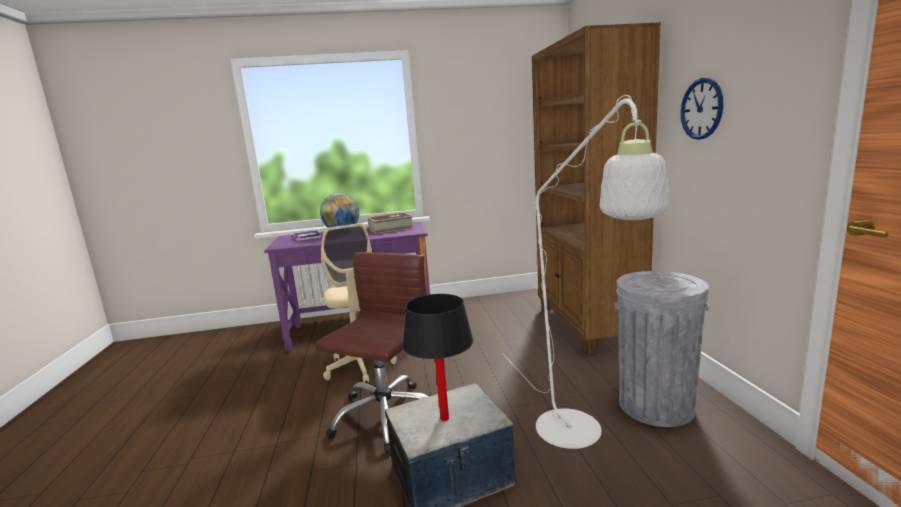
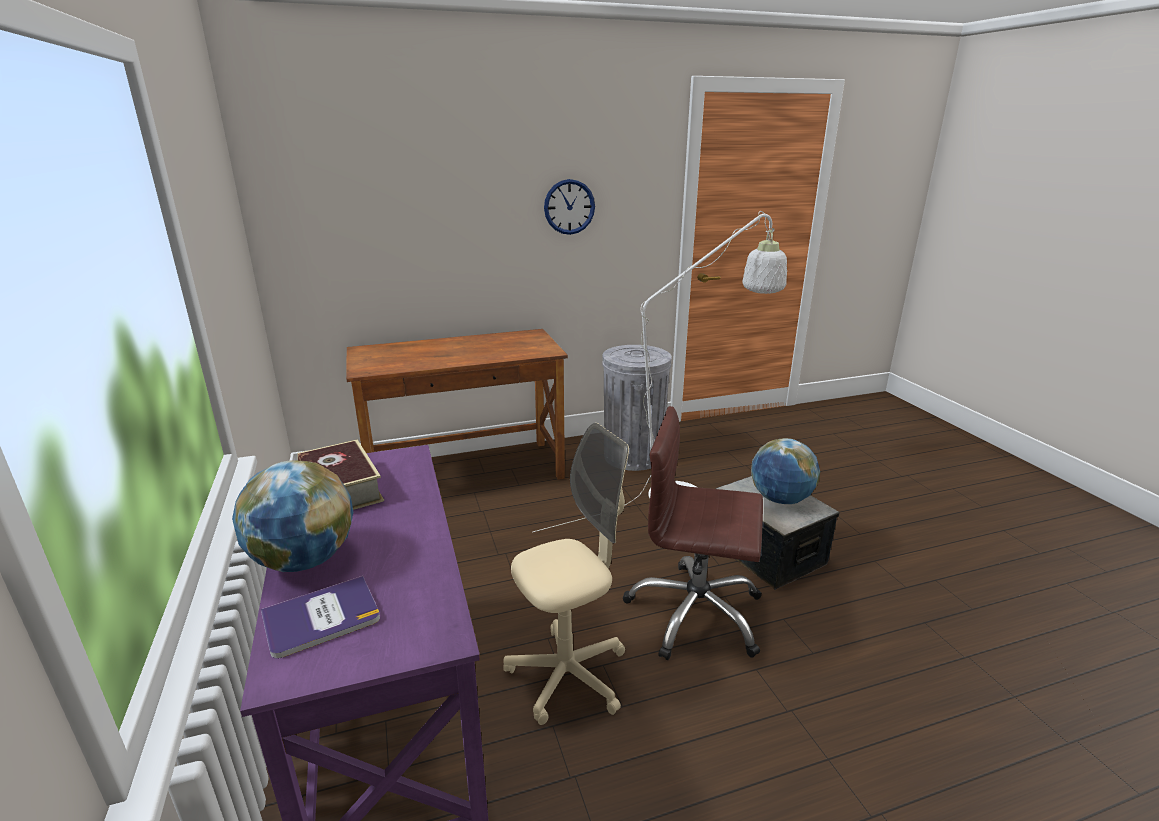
camera: 100 degrees left, 10 degrees up
(444, 418) = (780, 499): black table lamp -> globe
(587, 326) = (465, 473): brown bookcase -> brown desk

